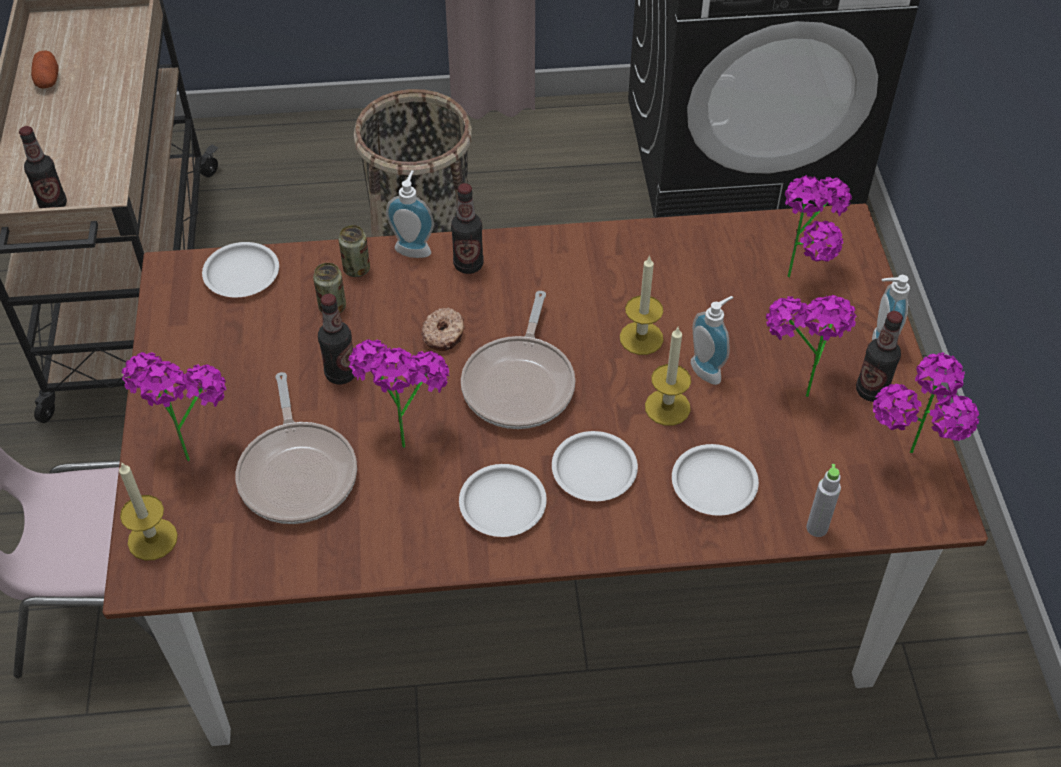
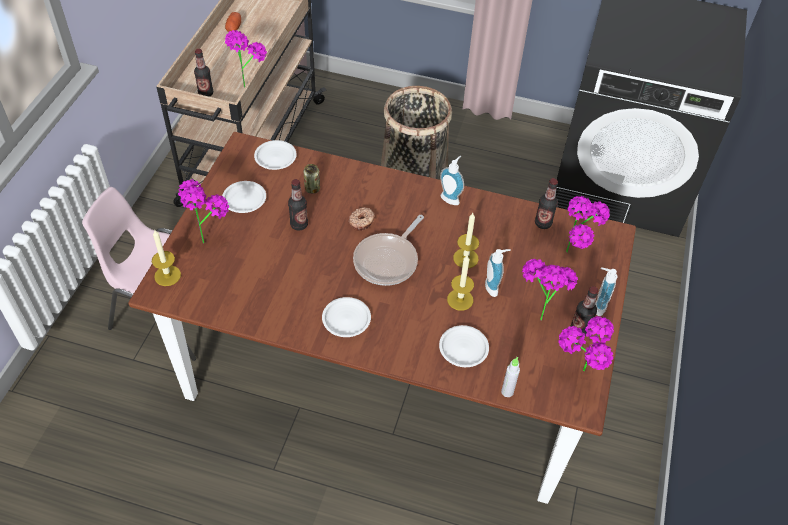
camera: 20 degrees right, 0 degrees up
(298, 472) = (253, 267): frying pan -> none
(356, 269) = (334, 173): can -> none
(403, 432) = (315, 265): potted plant -> potted plant (247, 82)
(414, 248) = (370, 171): soap dispenser -> soap dispenser (451, 198)
(468, 265) = (393, 189): bottle -> bottle (543, 223)
(593, 469) = (403, 318): white plate -> white plate (244, 199)

